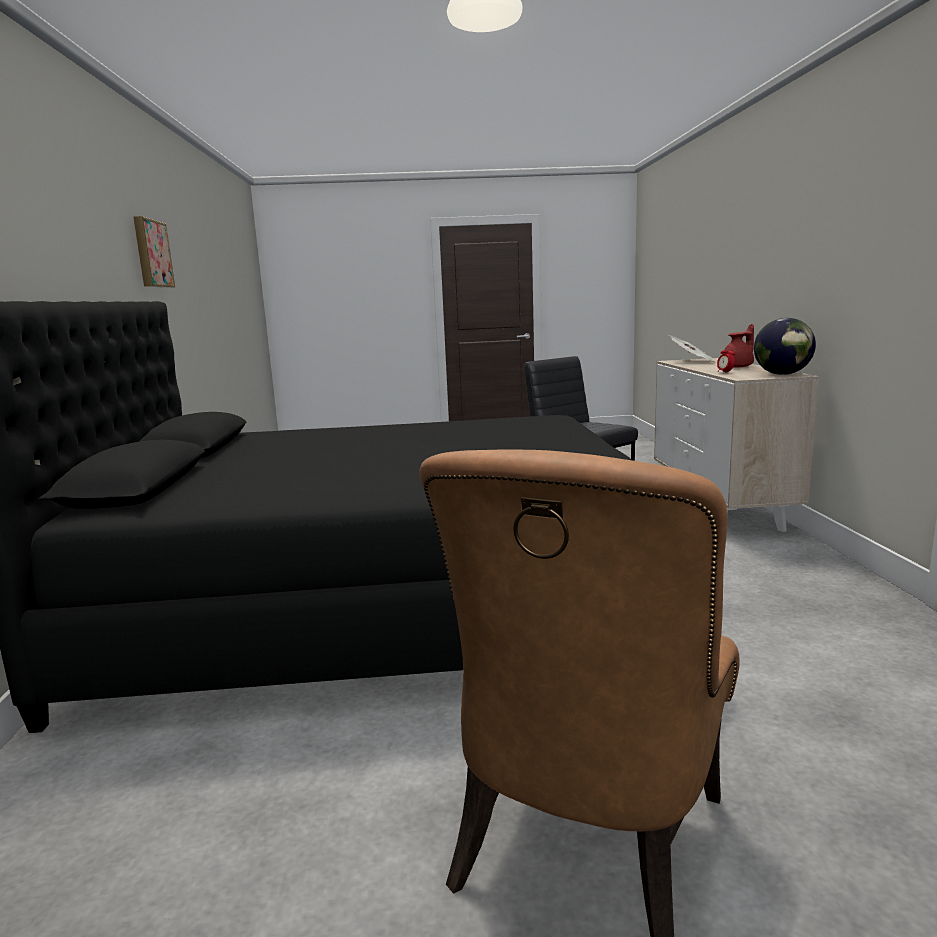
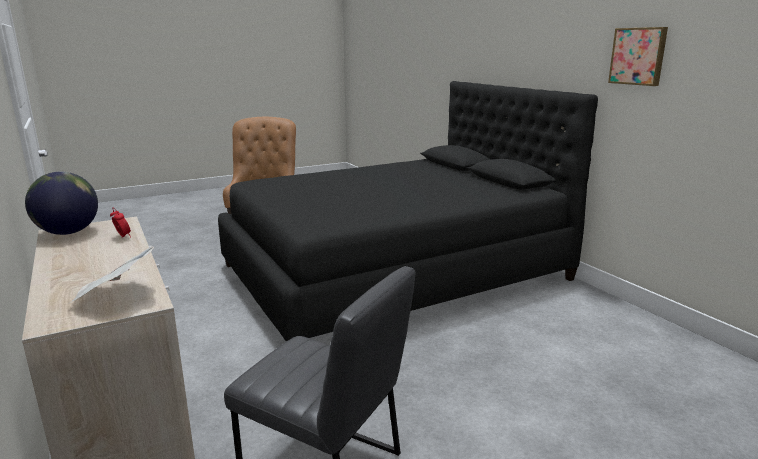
camera: 155 degrees right, 5 degrees up
(738, 367) = (77, 262): red teapot -> none

